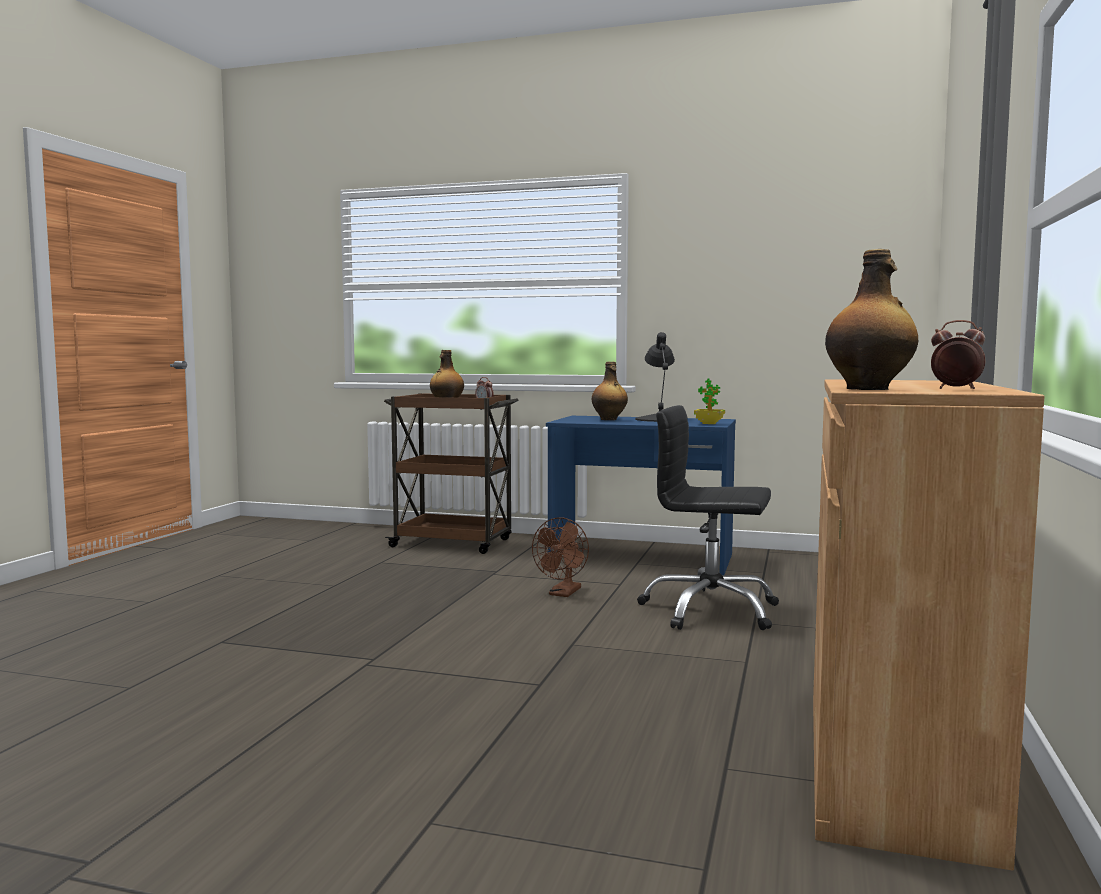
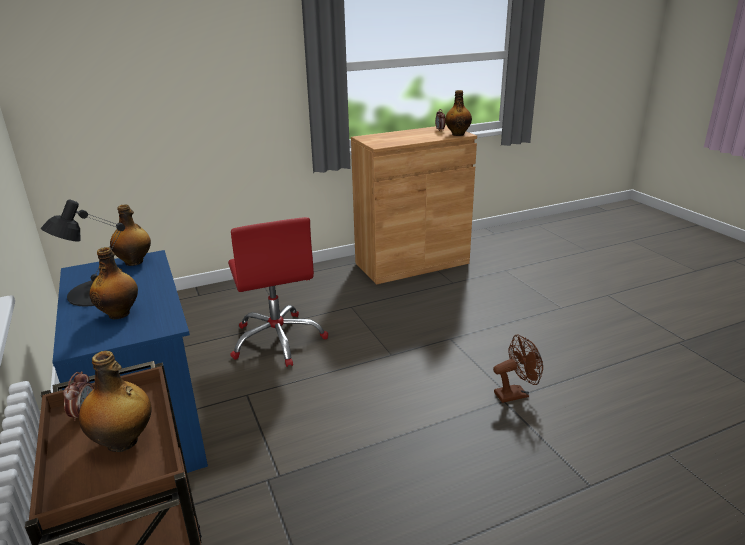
camera: 130 degrees left, 20 degrees up
(563, 593) = (300, 405): brown fan -> brown fan (515, 394)
(709, 423) = (135, 262): potted plant -> bottle
(710, 610) = (278, 340): black office chair -> red office chair

